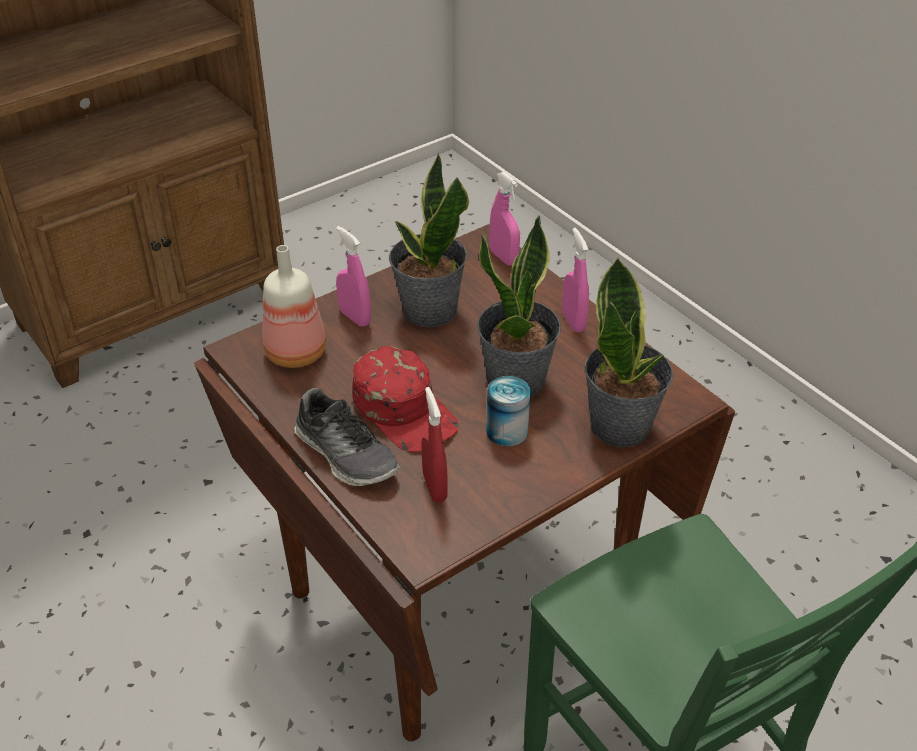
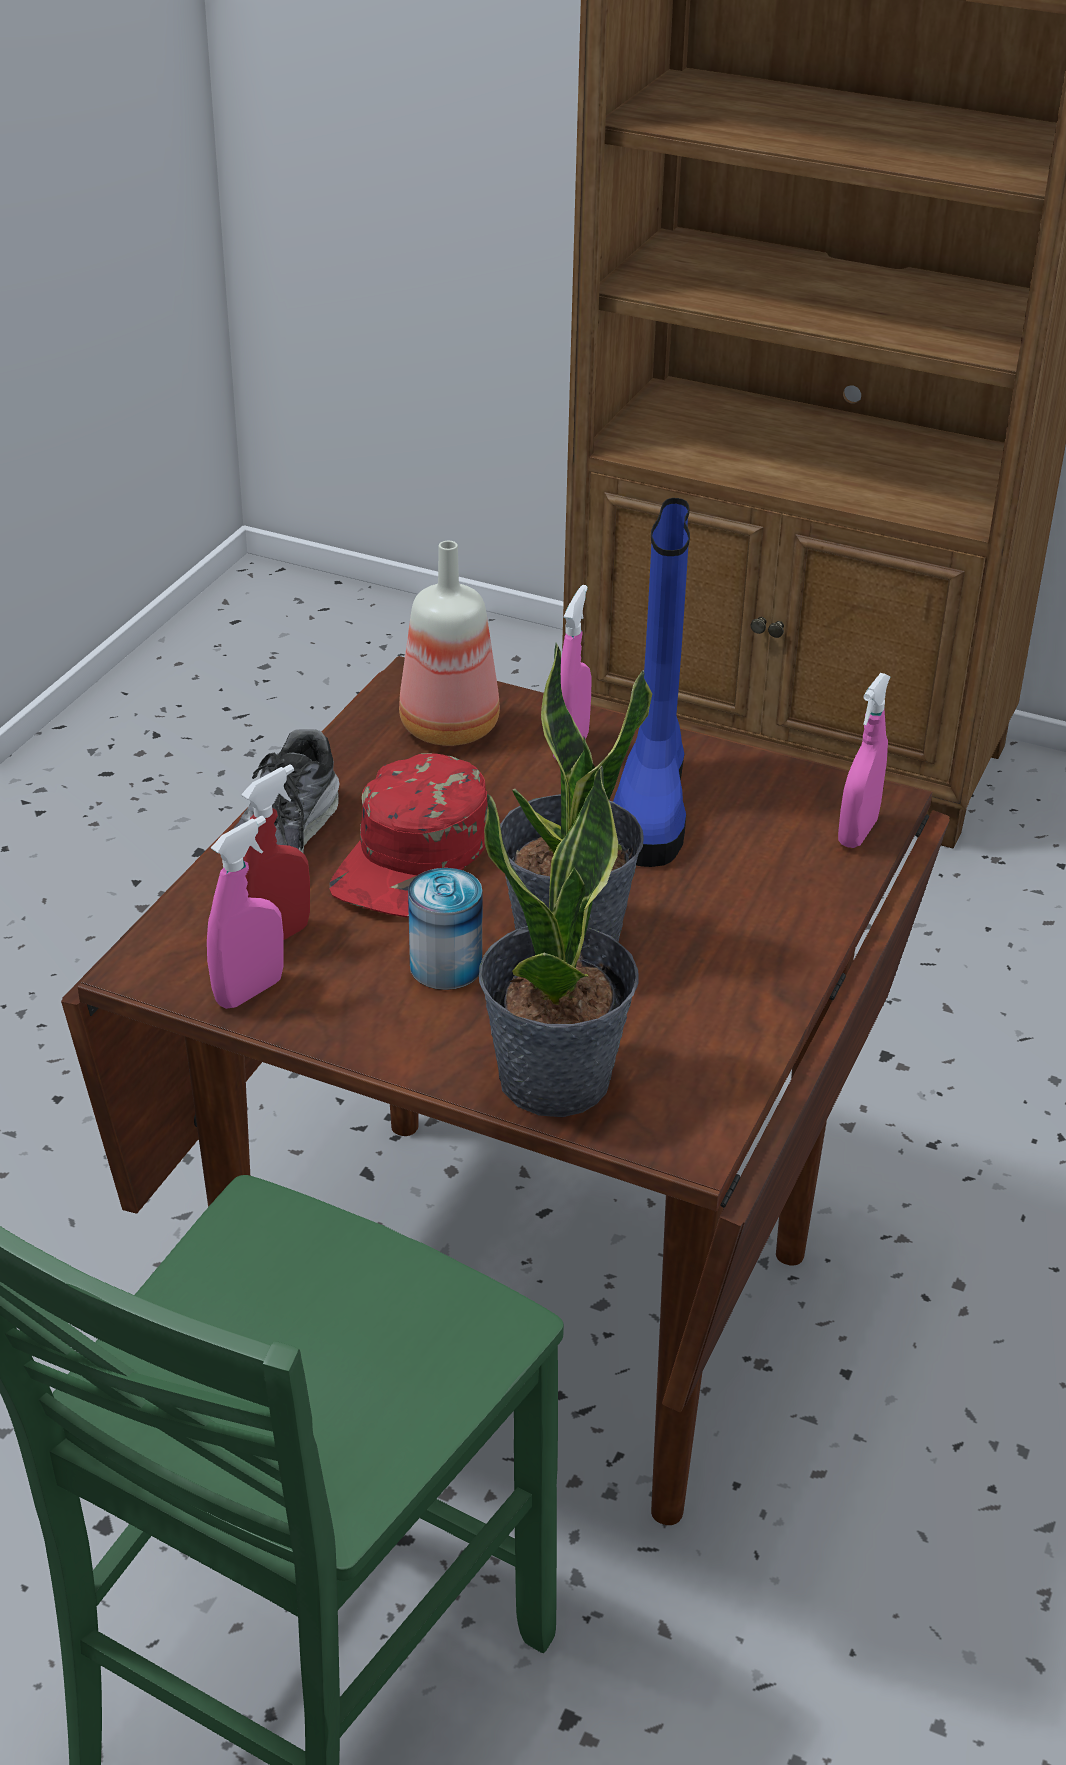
camera: 60 degrees right, 5 degrees down
(429, 310) = (651, 806): potted plant -> blue boot
(573, 321) = (768, 954): pink spray bottle -> pink spray bottle (249, 991)

